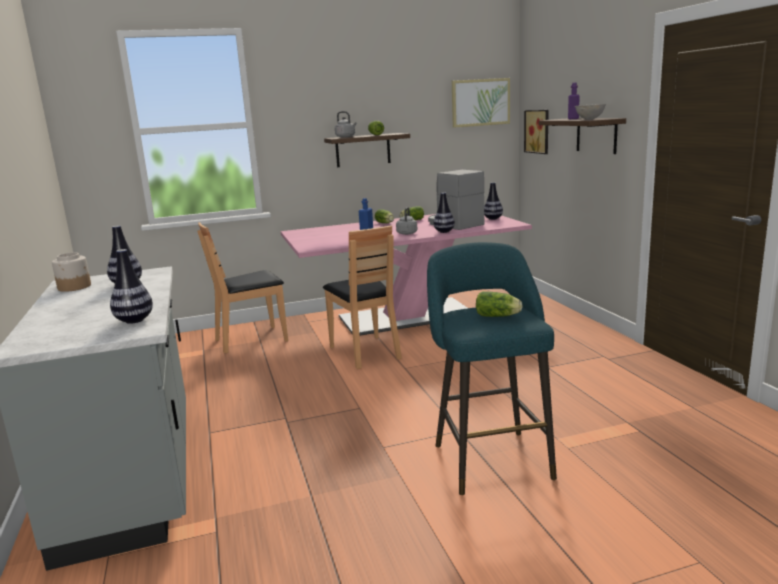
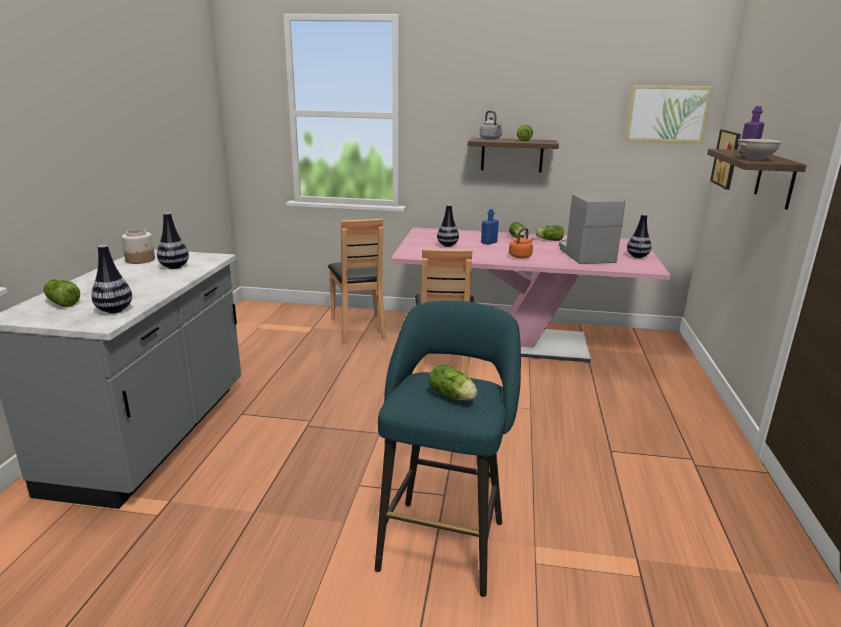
camera: 25 degrees right, 5 degrees up
(58, 328) = (62, 302): none -> lettuce
(252, 339) = (359, 328): brown chair -> brown chair turned 105 degrees counterclockwise
(407, 233) = (521, 256): grey kettle -> orange kettle
(444, 232) = (560, 263): vase -> vase (447, 245)

